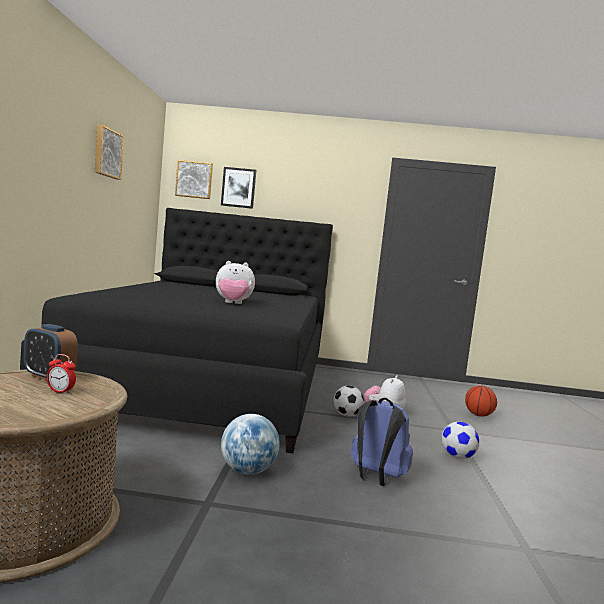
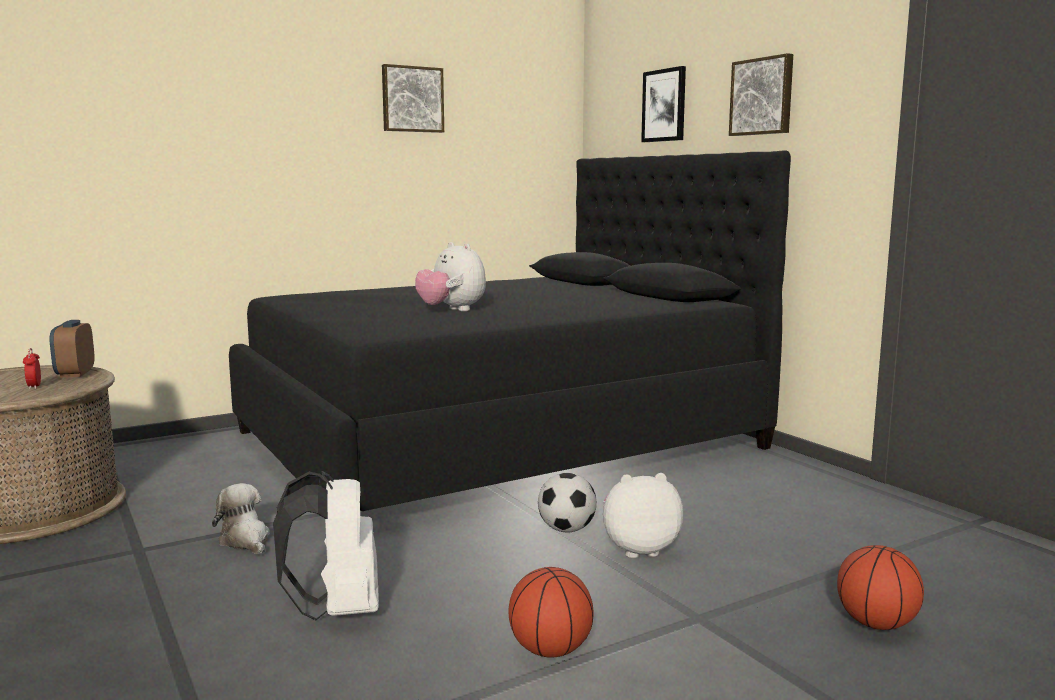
camera: 55 degrees right, 5 degrees up
(194, 180) = (614, 105): picture -> picture (762, 96)
(247, 471) = (245, 540): globe -> plush toy
(376, 478) = (338, 610): blue backpack -> white backpack
(457, 457) = (550, 650): football -> basketball

